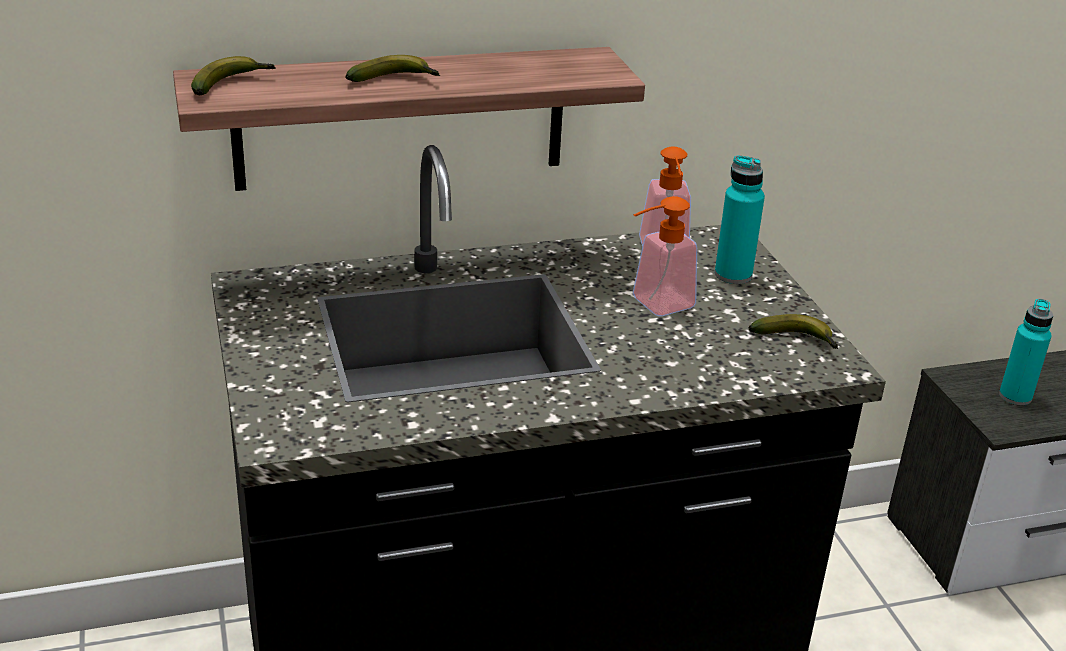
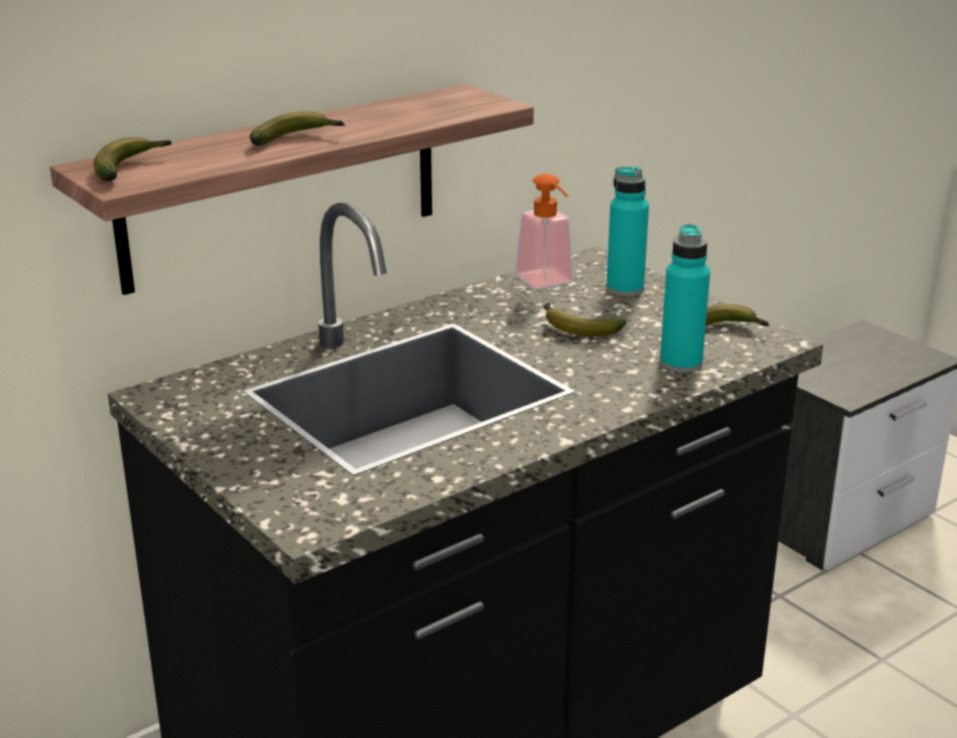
camera: 20 degrees left, 5 degrees down
(654, 305) = (576, 328): soap dispenser -> banana
(1015, 396) = (841, 369): turquoise bottle -> turquoise bottle (681, 363)

